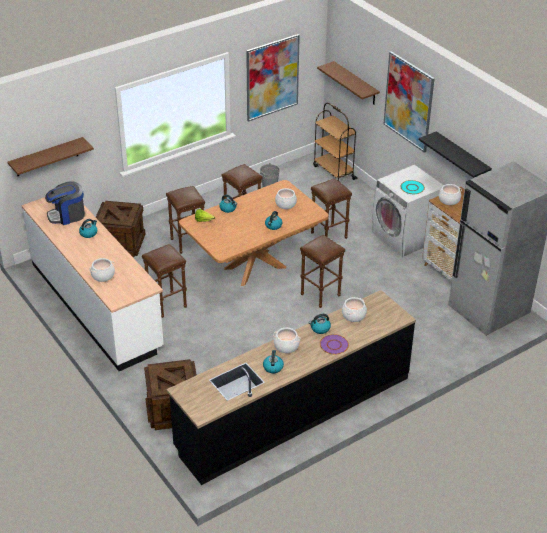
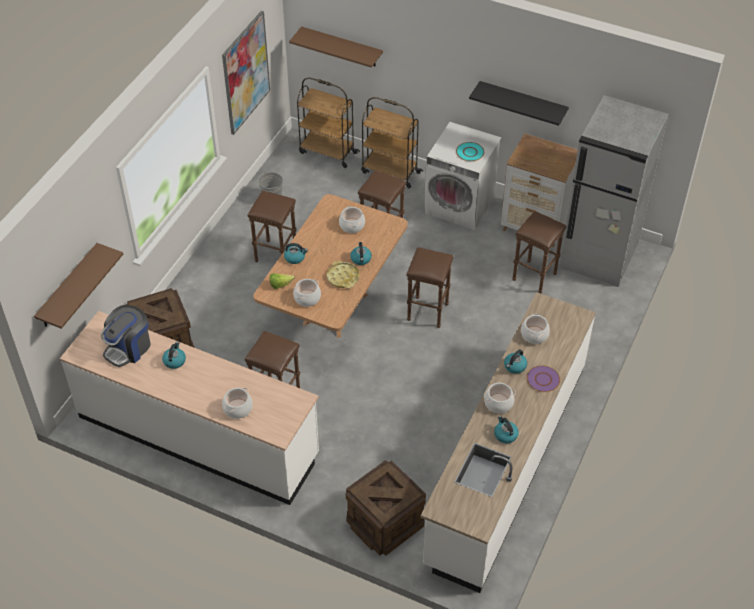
camera: 30 degrees left, 10 degrees up
(188, 242) = (237, 308): brown stool -> brown stool (534, 276)
(250, 232) = (343, 277): none -> yellow tray
(294, 412) = (506, 463): black counter -> white counter
(369, 199) = (390, 172): none -> brown cart
(408, 101) = (432, 55): picture -> none
(449, 200) = (526, 155): cooking pot -> cooking pot (307, 298)

